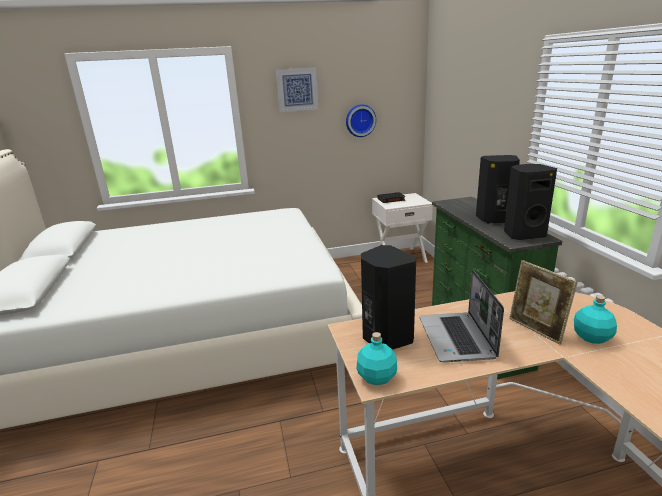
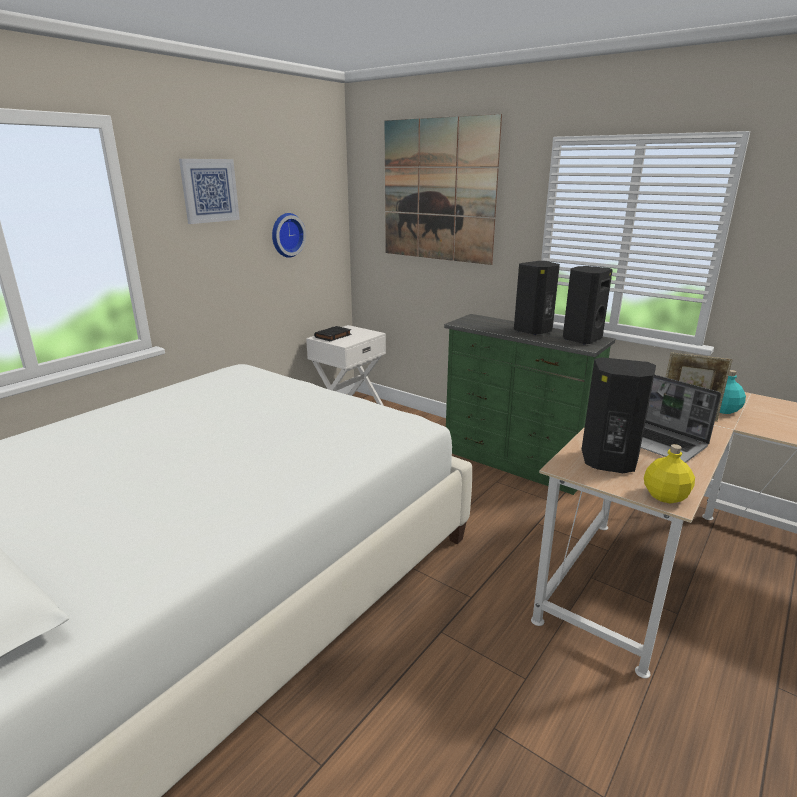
camera: 40 degrees left, 0 degrees up
(376, 378) = (666, 496): turquoise bottle -> yellow bottle
(471, 87) = (438, 191): none -> picture

